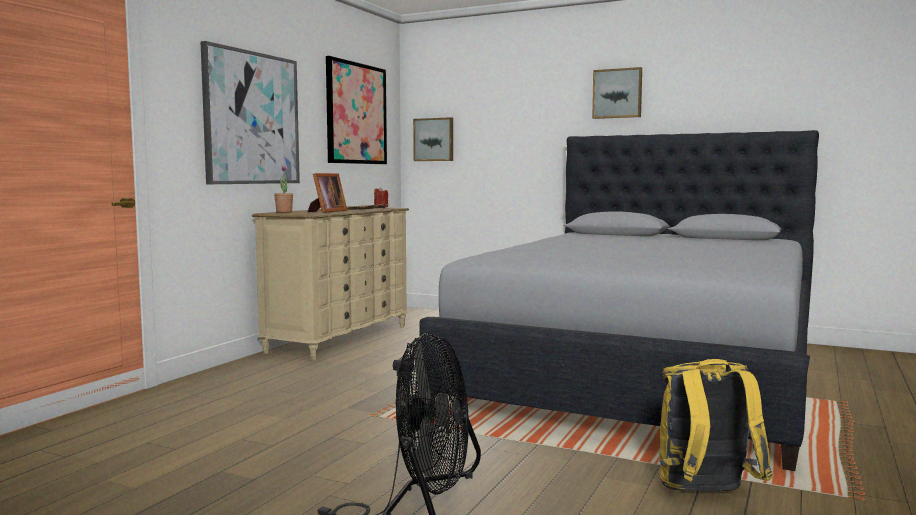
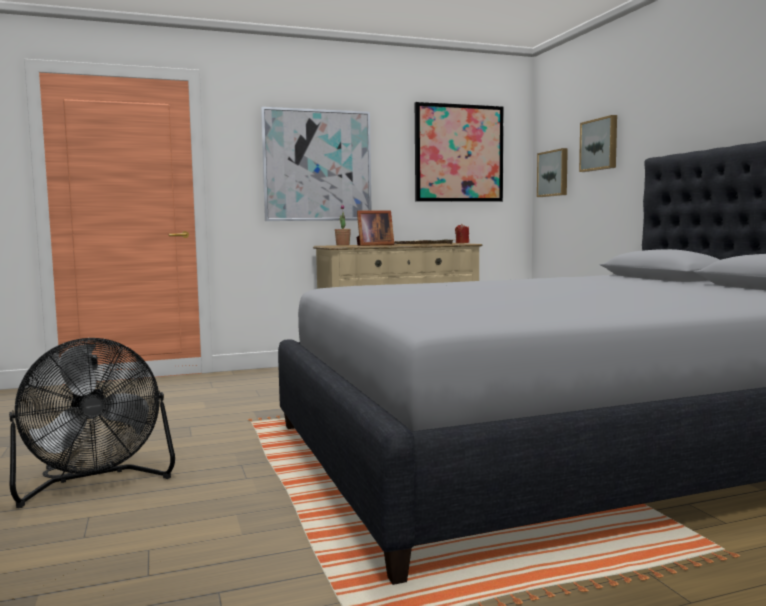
camera: 45 degrees right, 0 degrees up
(617, 93) = (709, 96): picture -> picture (600, 144)
(705, 494) = (253, 561): yellow backpack -> none

